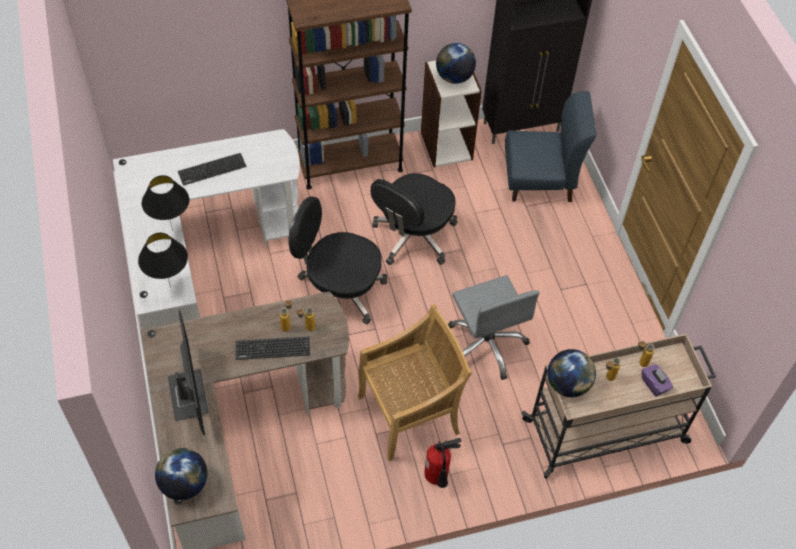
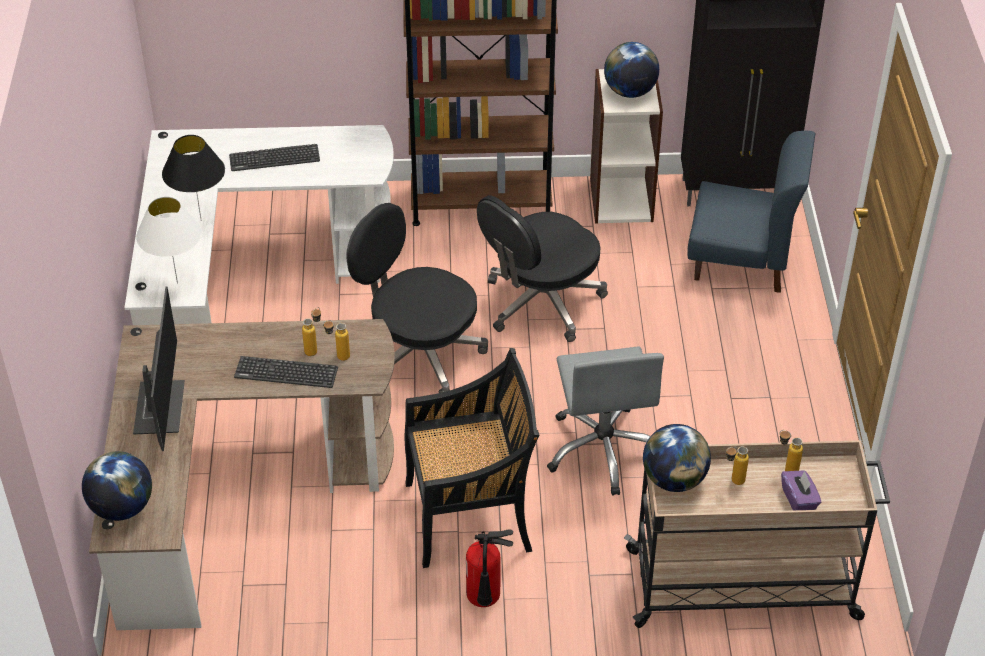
camera: 15 degrees right, 10 degrees down
(170, 287) = (177, 283): black table lamp -> white table lamp
(410, 413) = (470, 516): beige chair -> black chair

